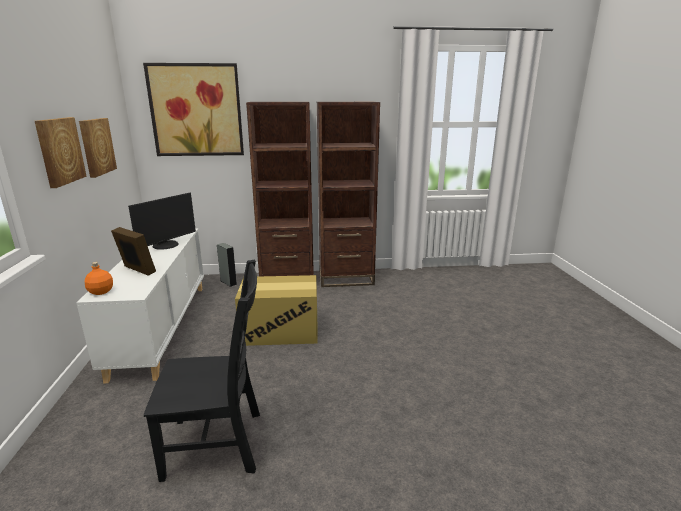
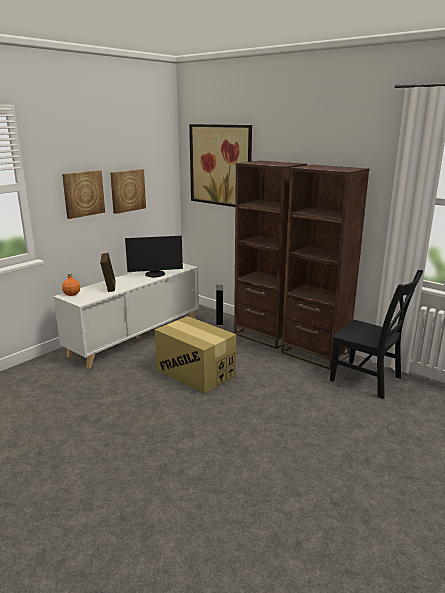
camera: 45 degrees right, 0 degrees up
(219, 444) = (60, 421): black chair -> black chair (368, 380)

